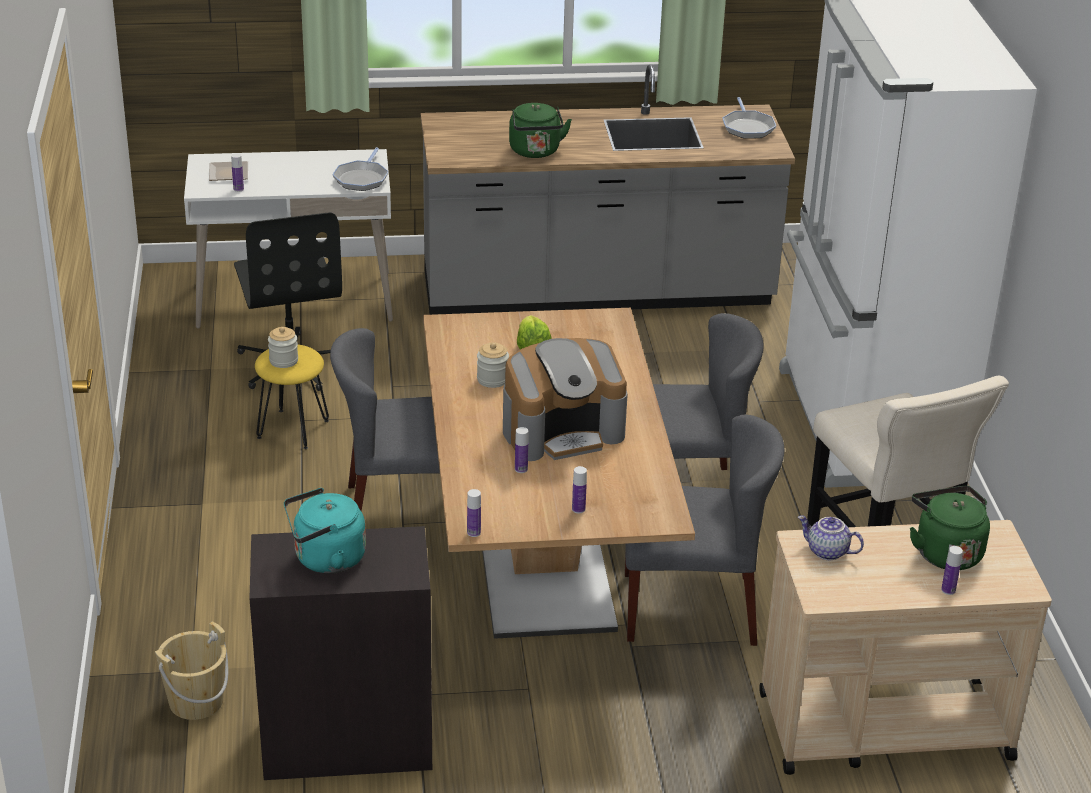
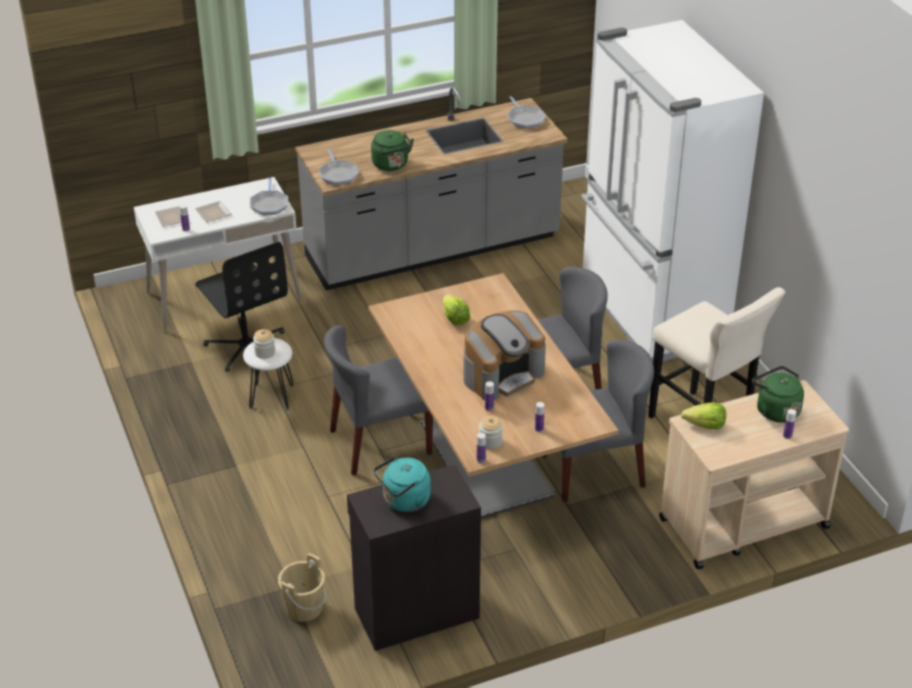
camera: 15 degrees left, 5 degrees up
(282, 178) = (213, 214): none -> plate
(293, 428) = (271, 396): yellow stool -> white stool
(458, 151) = (338, 174): none -> frying pan
(492, 379) = (439, 346): jar -> jar (490, 442)
(826, 552) = (705, 426): teapot -> lettuce

